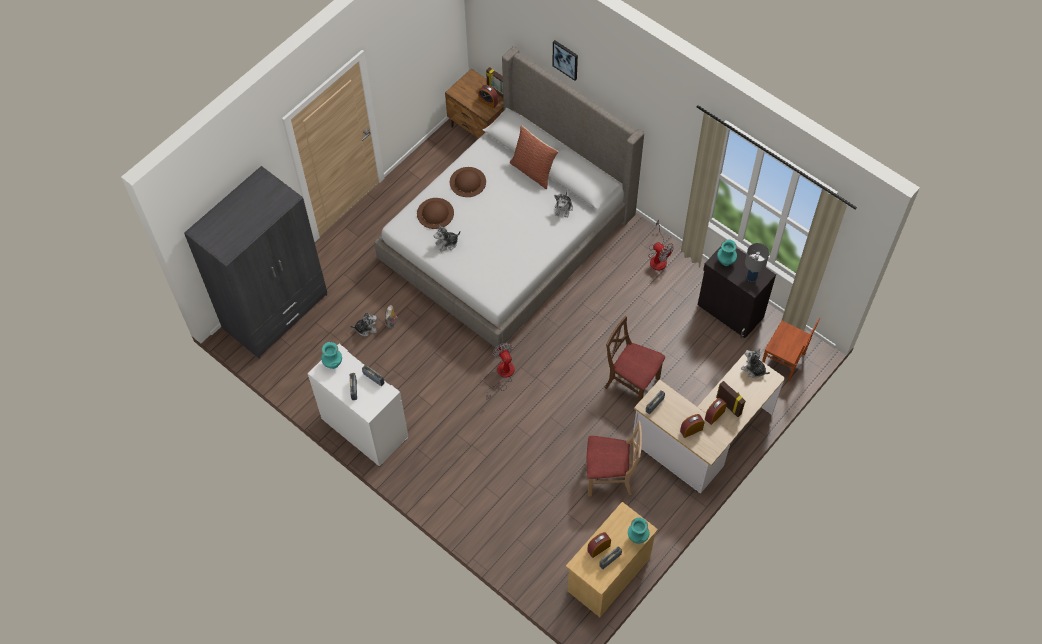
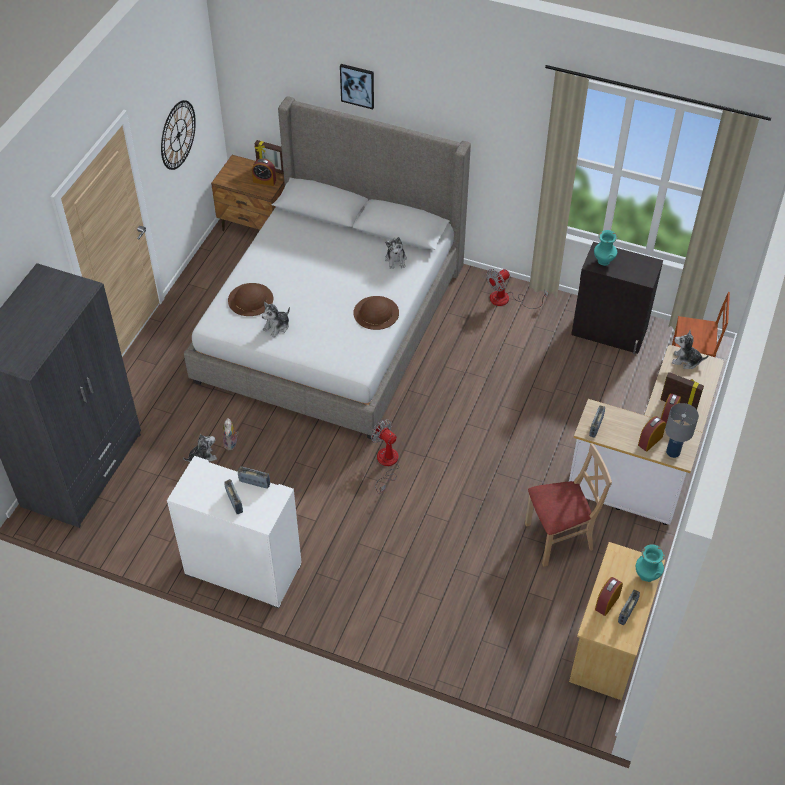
camera: 20 degrees left, 10 degrees down
(333, 363) = (196, 480): turquoise vase -> none
(415, 60) = (178, 135): none -> wall clock
(467, 182) = (275, 260): brown hat -> brown hat (376, 312)
(533, 171) = (345, 232): pillow -> none
(631, 384) = (537, 433): brown chair -> none
(658, 257) = (507, 300): fan -> fan turned 120 degrees clockwise
(751, 276) = (638, 269): grey table lamp -> grey table lamp (672, 452)

